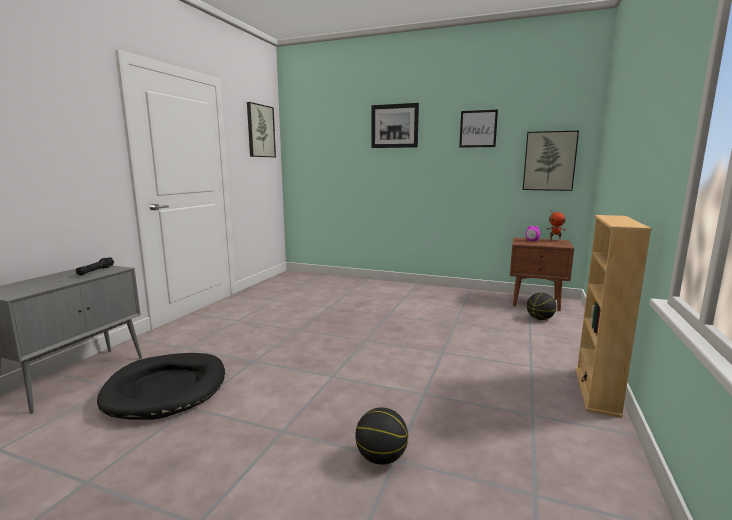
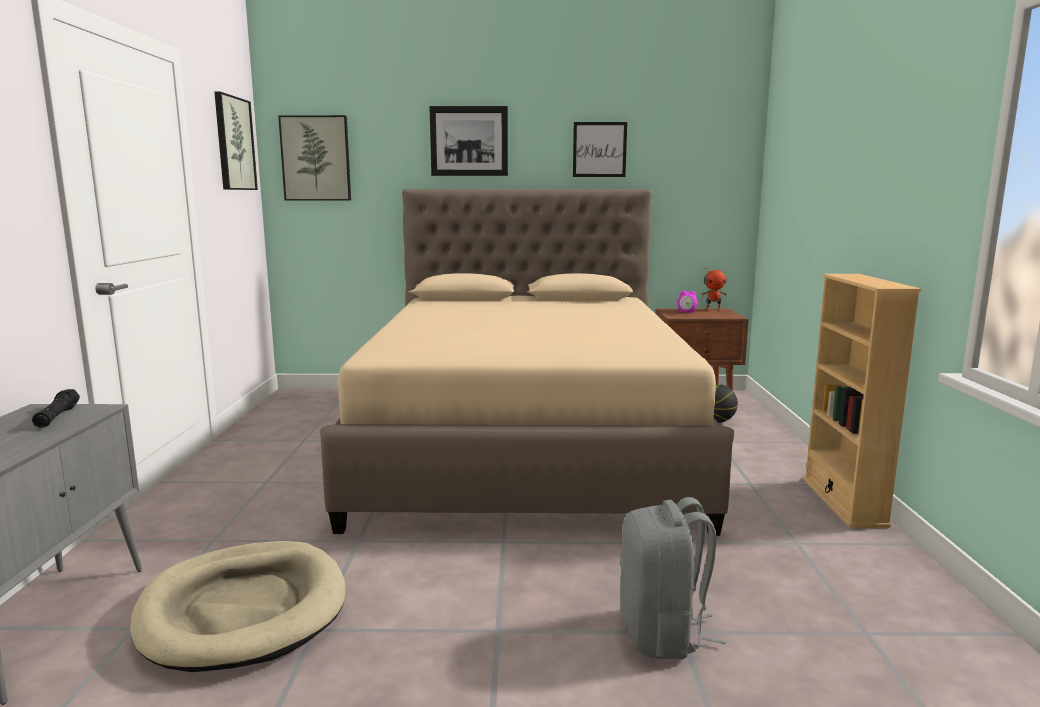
camera: 20 degrees left, 0 degrees up
(167, 389) = (244, 610): black dog bed -> beige dog bed
(381, 458) = (663, 634): basketball -> grey backpack
(397, 318) = (527, 444): none -> beige bed
(549, 161) = (699, 198): picture -> picture (316, 158)

